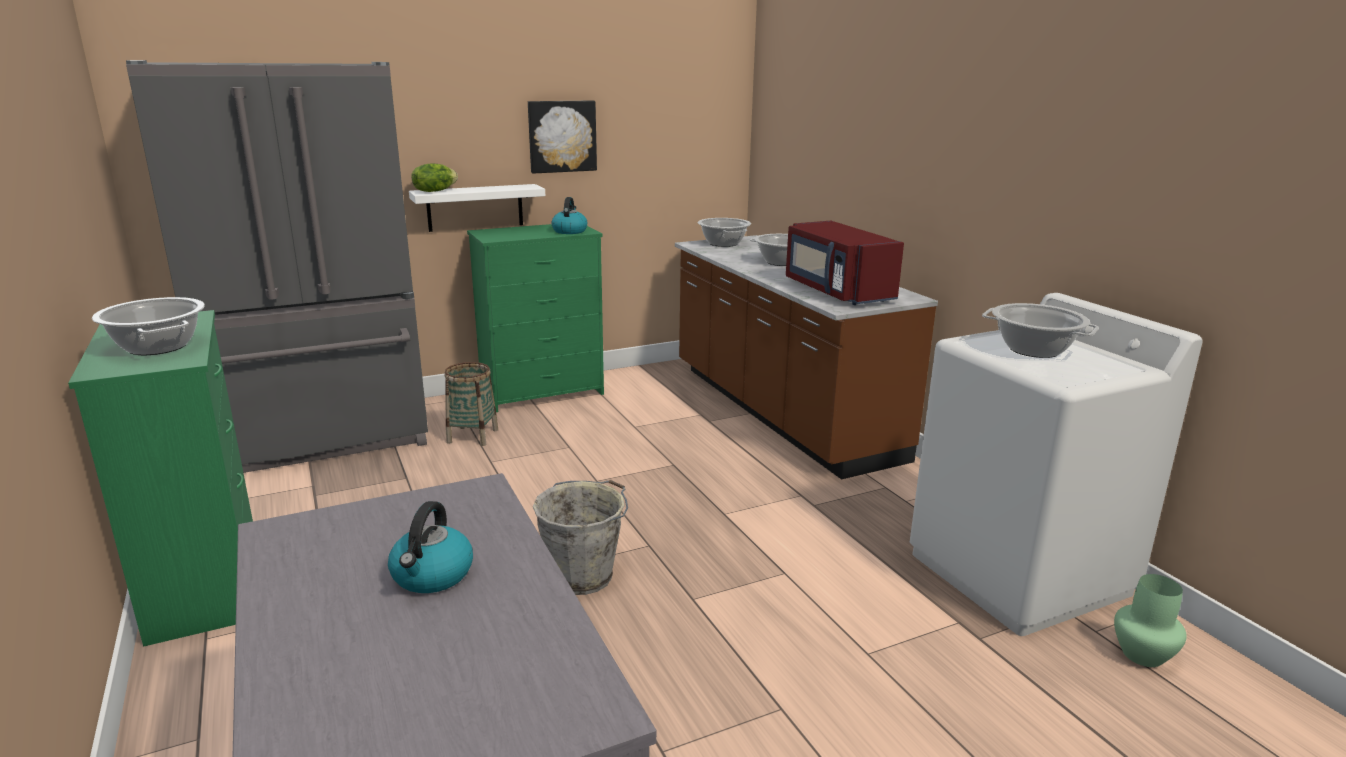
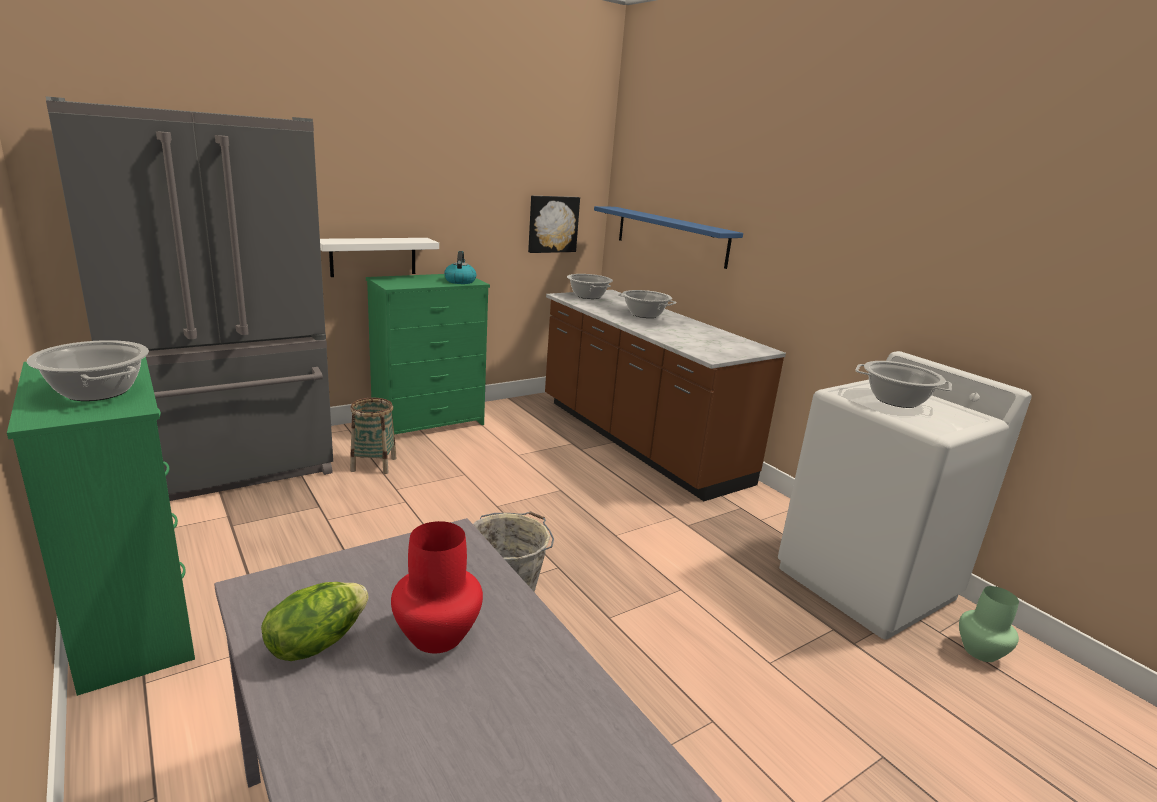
camera: 10 degrees left, 0 degrees up
(432, 575) = (438, 634): kettle -> red vase
(434, 191) = (338, 240): lettuce -> lettuce (316, 642)
(561, 136) = (452, 196): picture -> picture (552, 224)
(815, 168) = (670, 236): none -> blue shelf
(836, 291) = (702, 342): red microwave -> none

